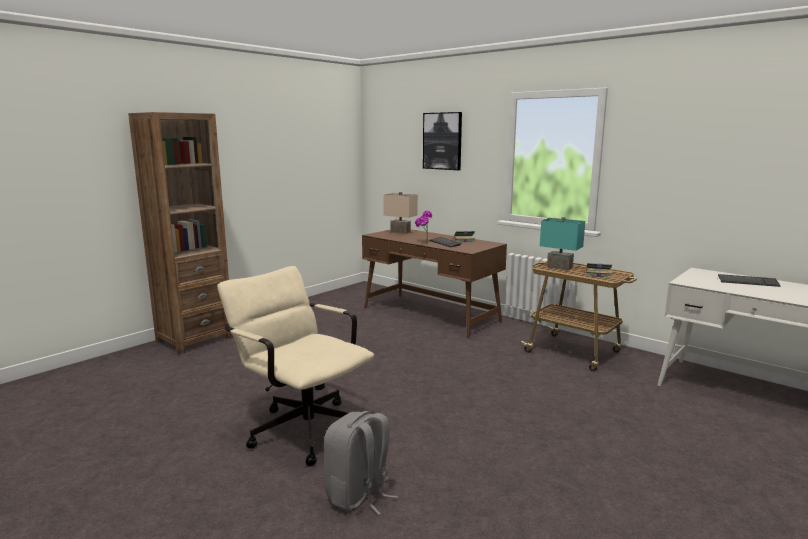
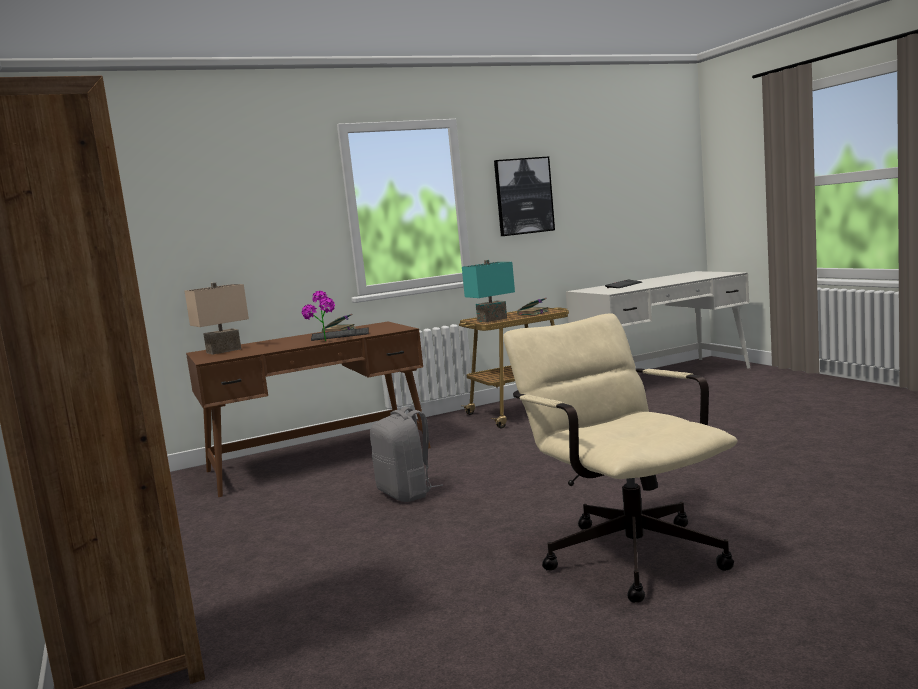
camera: 65 degrees left, 5 degrees down
(301, 427) = (624, 551): beige office chair -> beige office chair turned 90 degrees clockwise
(359, 495) = (799, 522): grey backpack -> grey backpack (407, 493)
(442, 141) = (231, 199): picture -> picture (523, 196)

